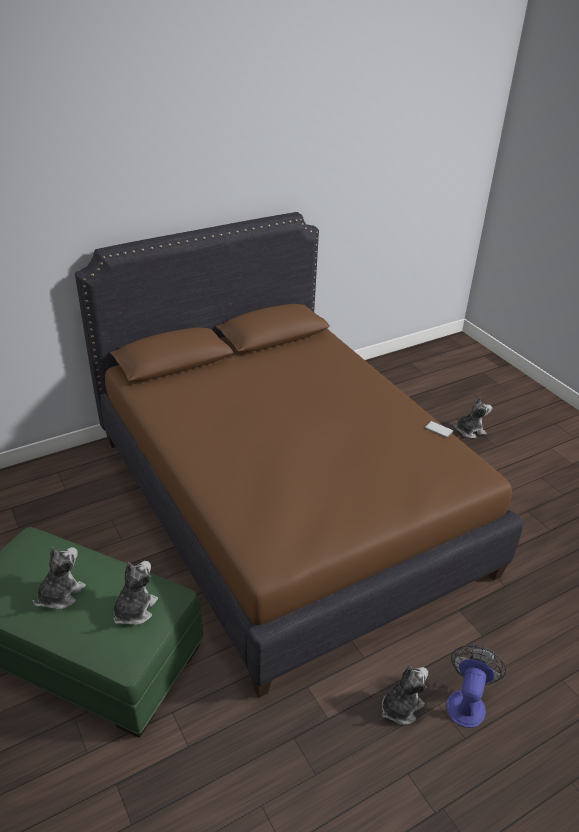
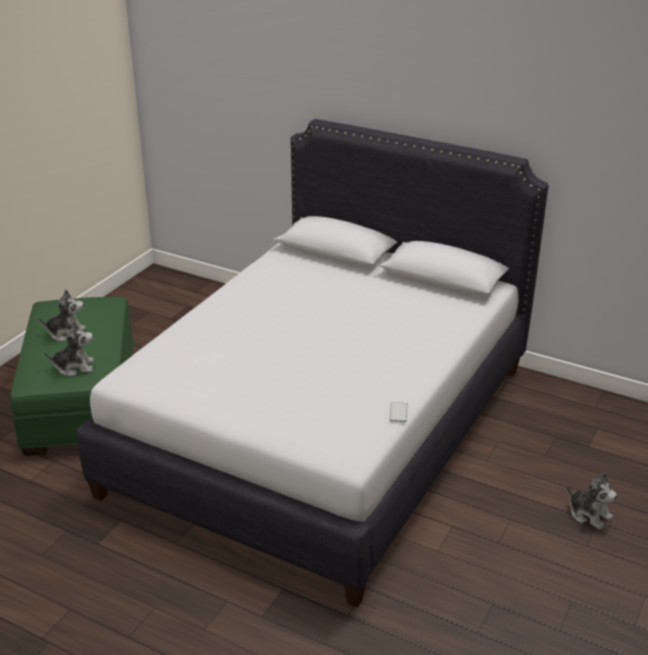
camera: 60 degrees right, 5 degrees down
(284, 503) = (323, 428): brown bed -> white bed
(400, 707) = (136, 583): plush toy -> none
(467, 702) = (170, 626): fan -> none

